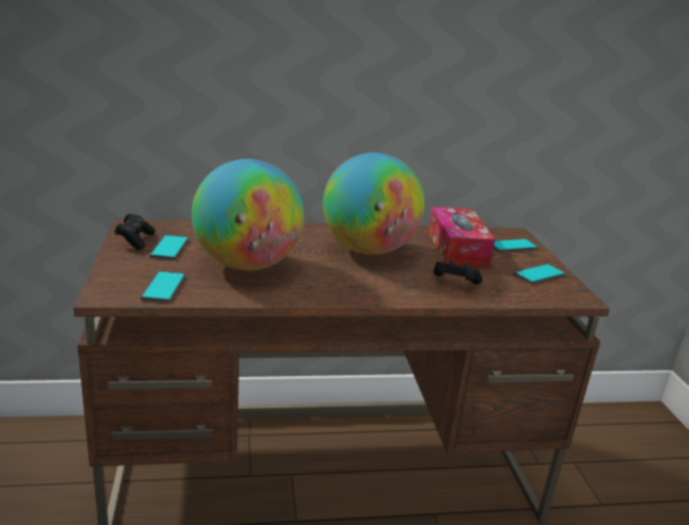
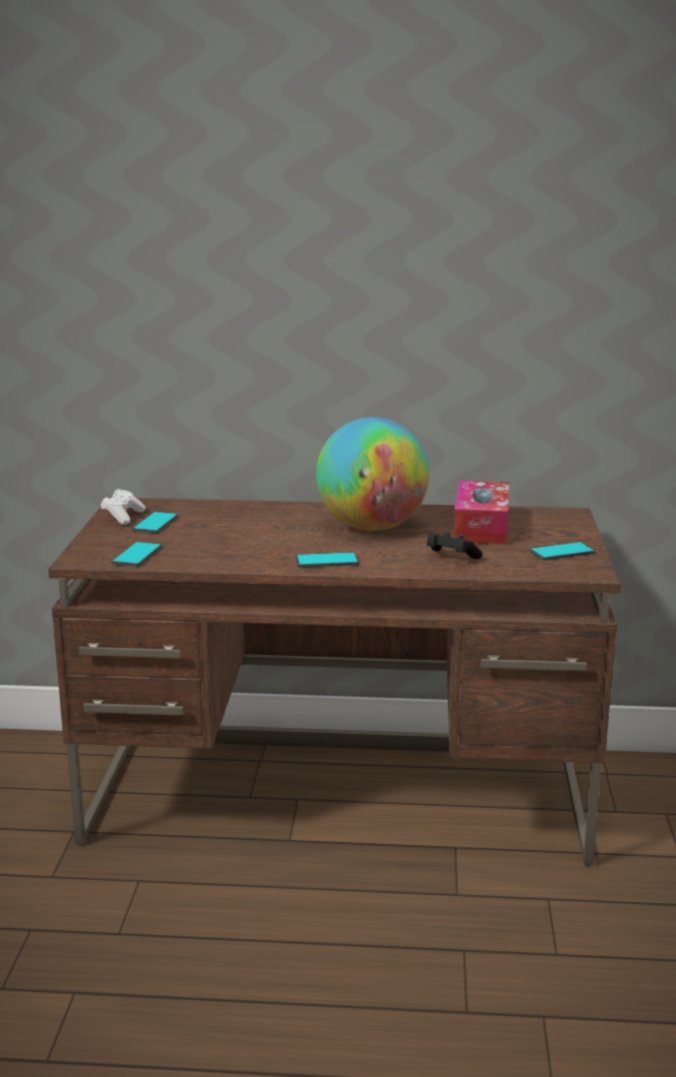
camera: 15 degrees right, 5 degrees down
(135, 240) = (123, 517): black game controller -> white game controller
(247, 265) = (229, 539): globe -> none
(512, 246) = (553, 525): phone -> phone (326, 561)

